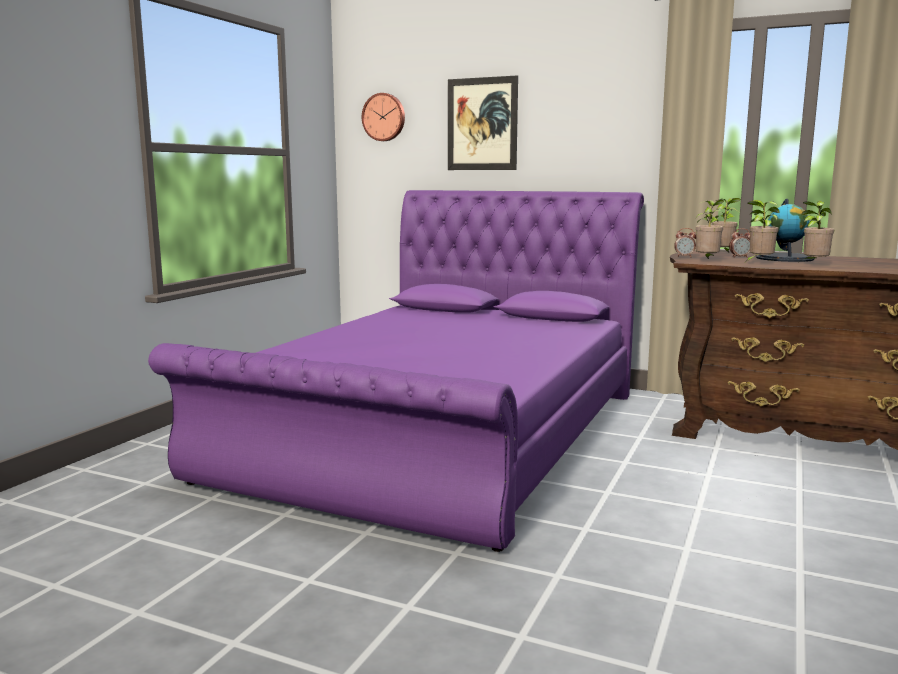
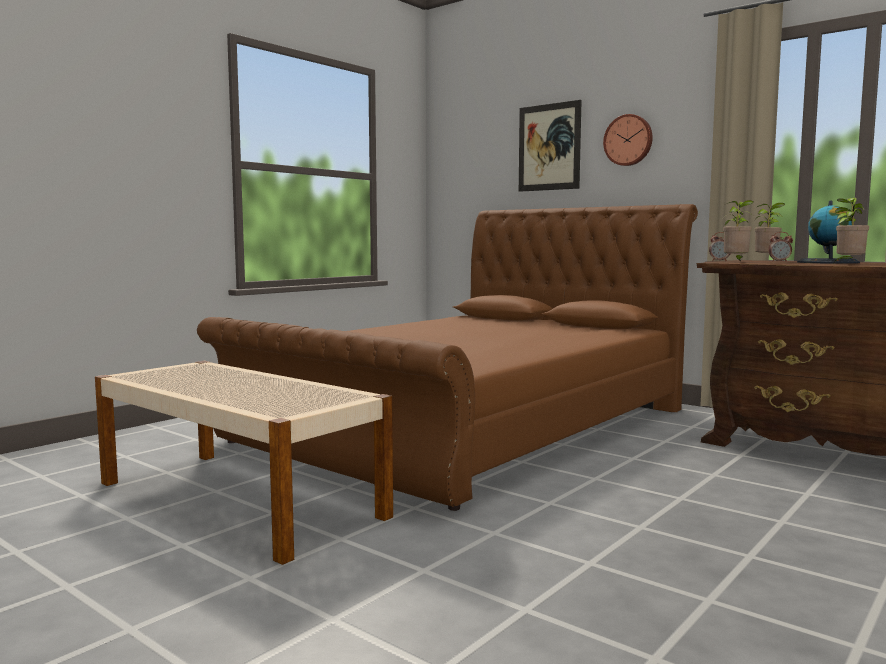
camera: 15 degrees right, 5 degrees down
(256, 566) = (239, 499): none -> beige bench
(384, 117) = (466, 146): wall clock -> wall clock (628, 140)
(440, 432) = (471, 424): purple bed -> brown bed
(759, 262) = (790, 263): potted plant -> none

